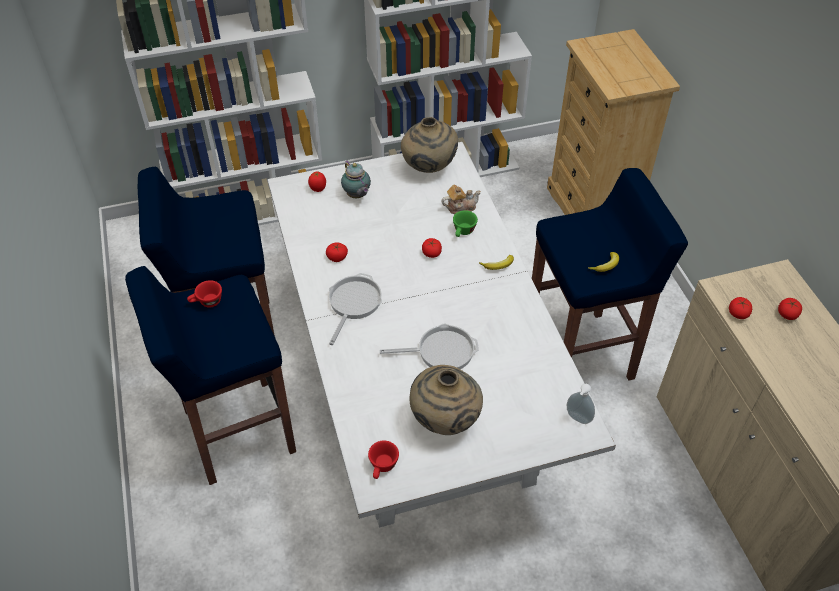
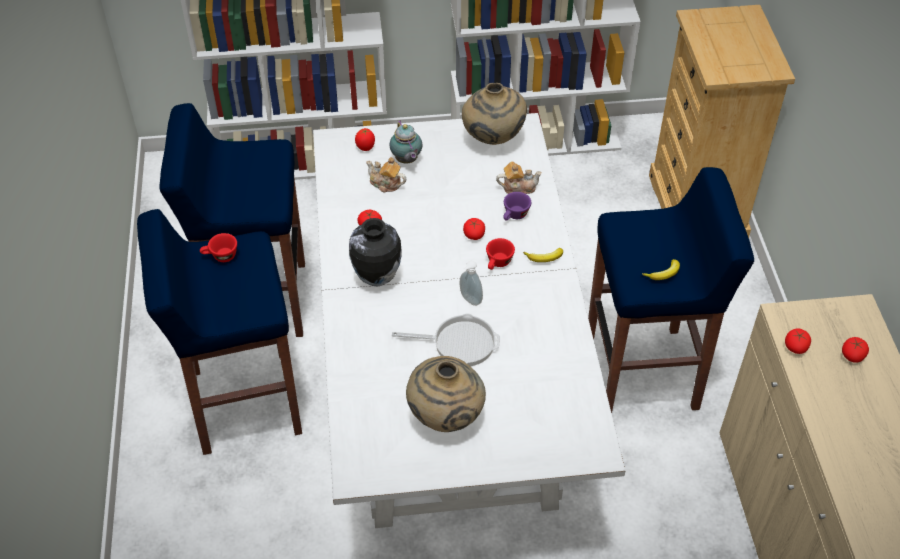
camera: 10 degrees right, 0 degrees up
(343, 218) = (385, 184): none -> teapot
(353, 303) = (376, 278): frying pan -> vase
(383, 467) = (369, 456): red cup -> red cup (498, 263)
(463, 232) = (514, 216): green cup -> purple cup
(577, 419) = (590, 437): soap dispenser -> soap dispenser (469, 300)

